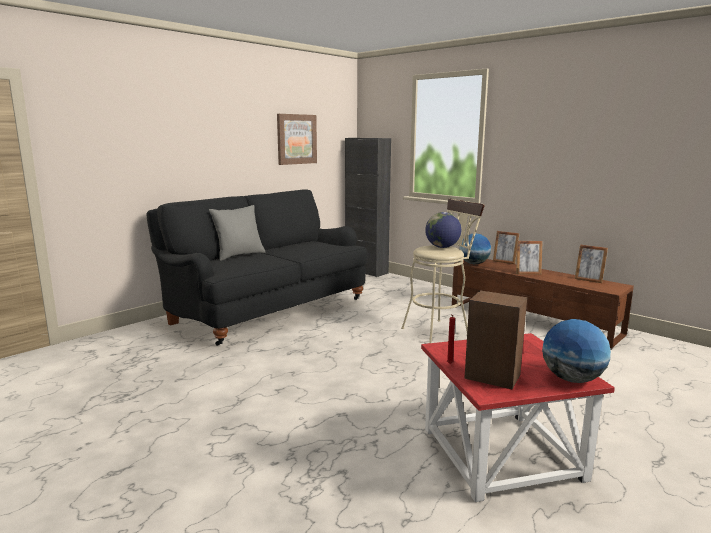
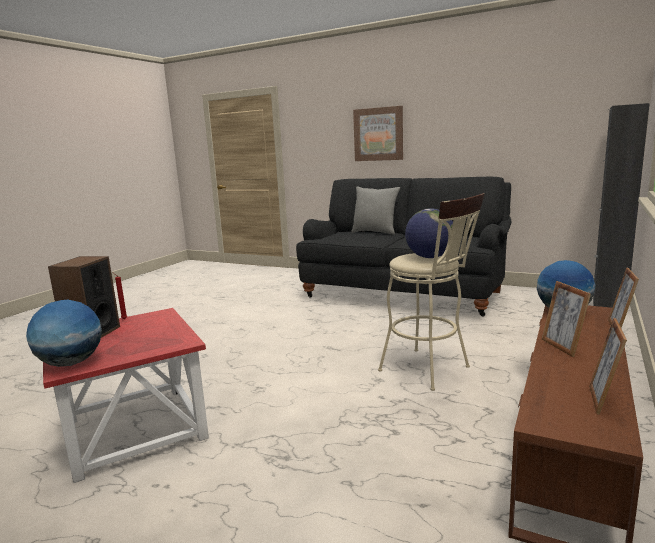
camera: 75 degrees right, 0 degrees up
(296, 139) = (520, 116): picture -> picture (378, 134)

